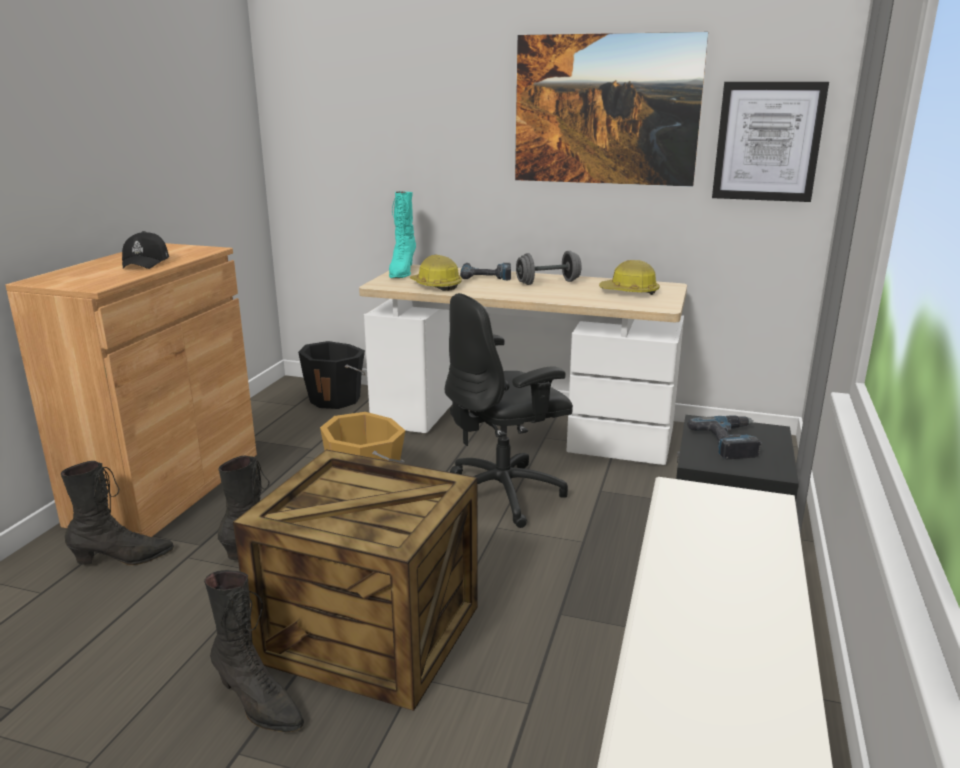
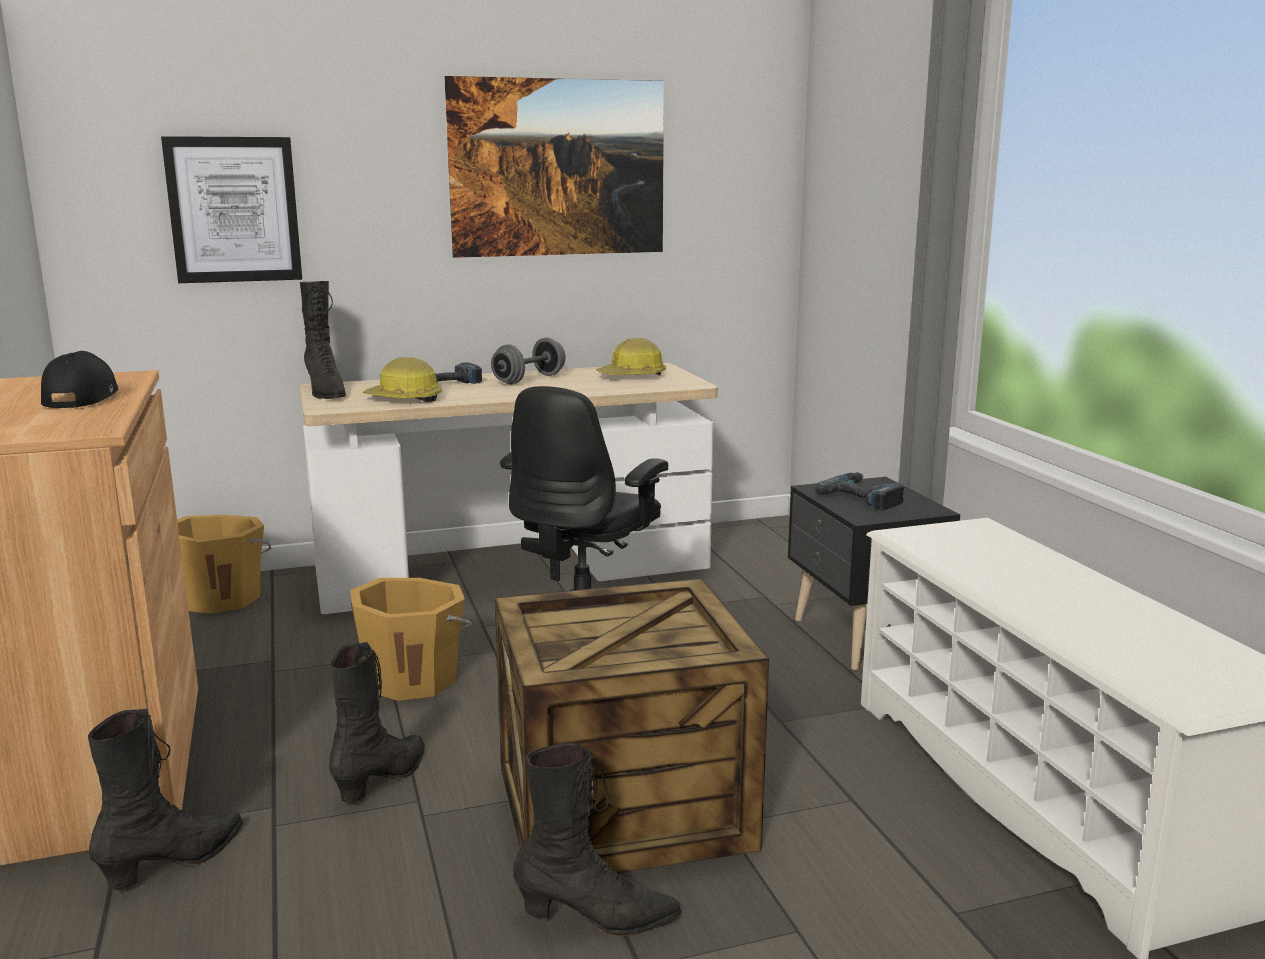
camera: 35 degrees left, 5 degrees down
(146, 263) = (81, 398): black cap -> black cap turned 150 degrees counterclockwise
(336, 399) = (222, 598): black bucket -> orange bucket
(402, 272) = (325, 392): turquoise boot -> black boot
(767, 142) = (732, 199): picture -> picture (234, 210)

